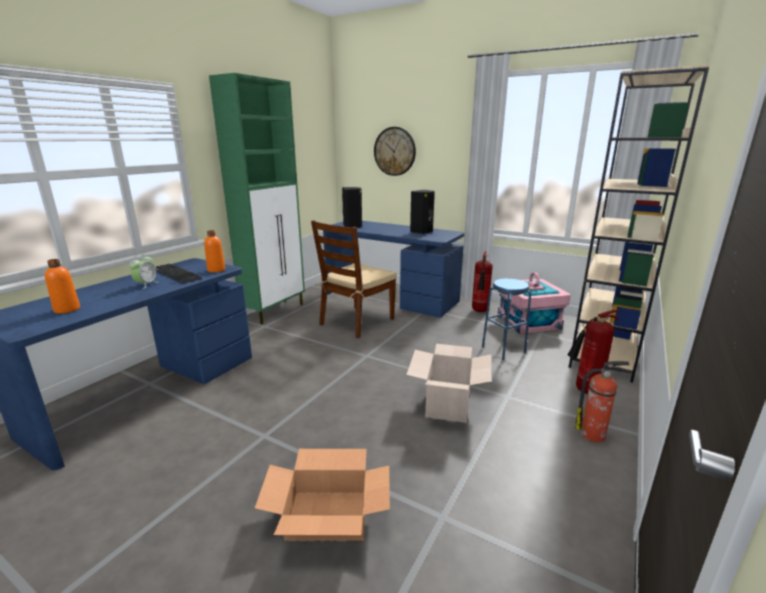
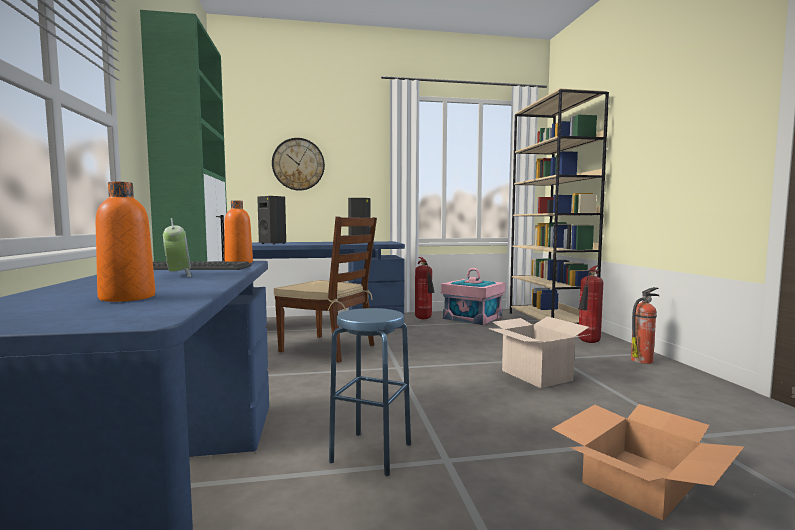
camera: 40 degrees left, 15 degrees down
(356, 322) = (328, 348): brown chair -> brown chair turned 60 degrees counterclockwise
(503, 349) = (493, 335): blue stool -> blue stool (371, 452)

